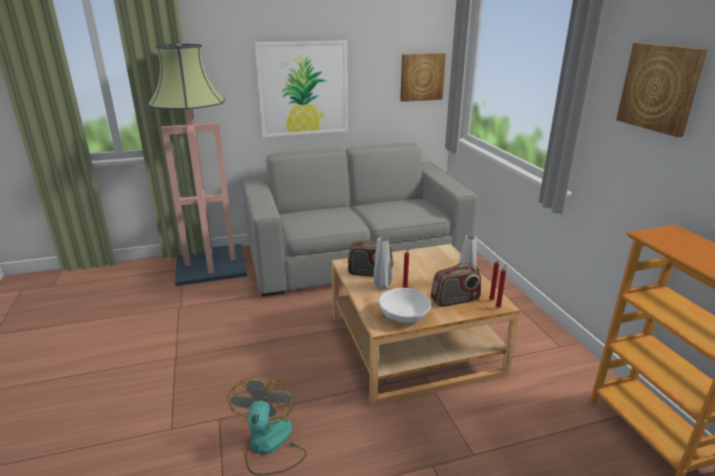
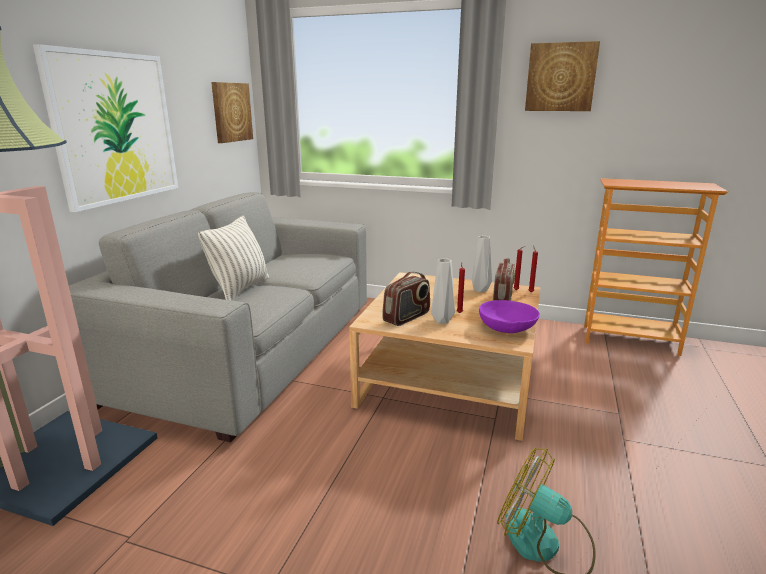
camera: 55 degrees left, 5 degrees down
(339, 211) = (240, 288): none -> pillow
(404, 315) = (507, 328): white bowl -> purple bowl

